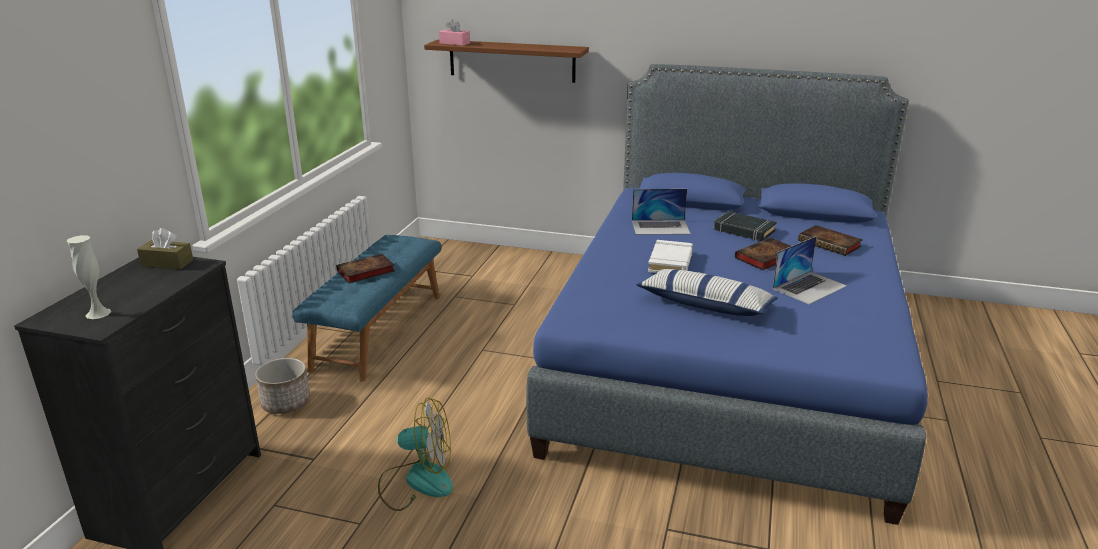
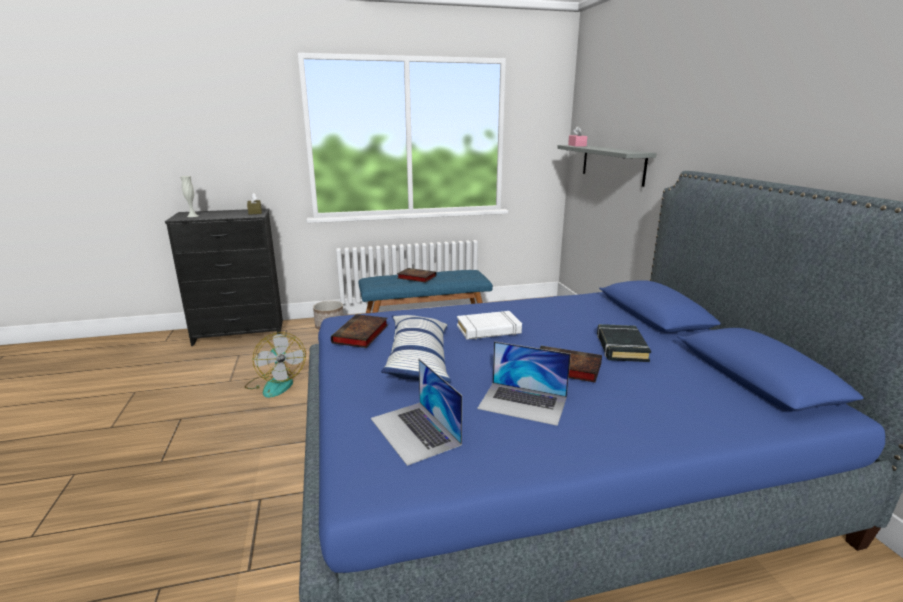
camera: 60 degrees right, 5 degrees down
(511, 61) = (612, 164): brown shelf -> grey shelf
(660, 227) = (563, 314): laptop -> laptop (415, 431)
(831, 244) = (671, 399): book -> book (360, 335)

